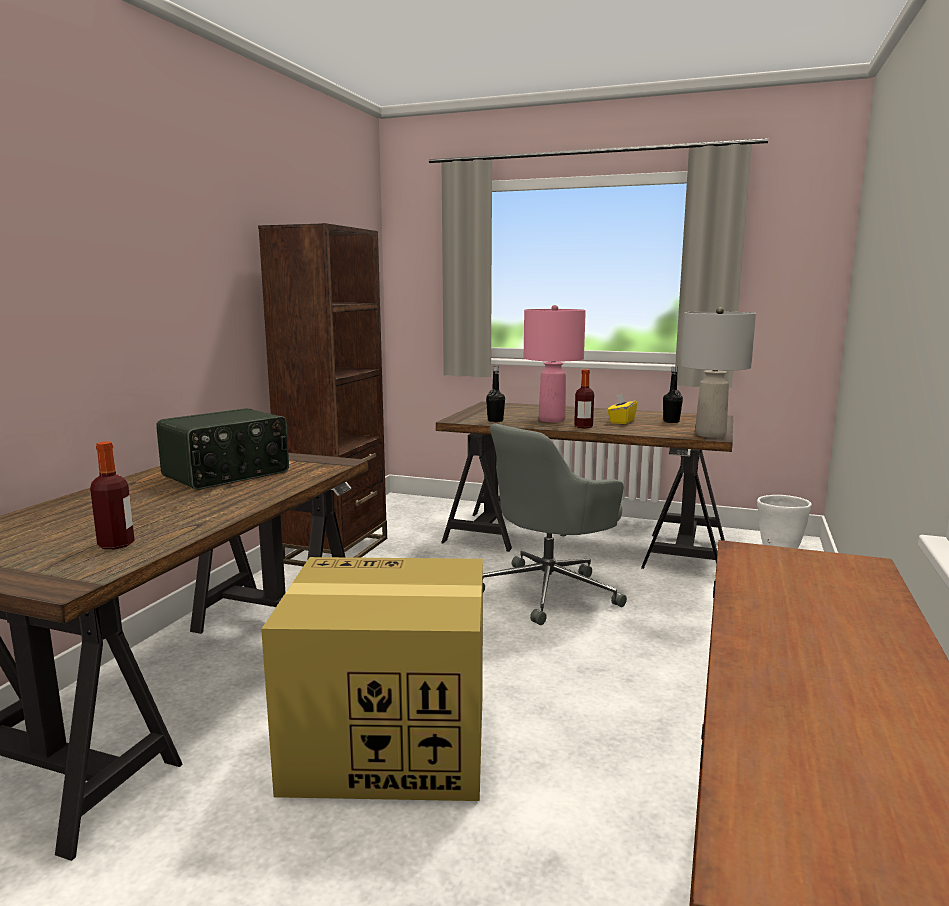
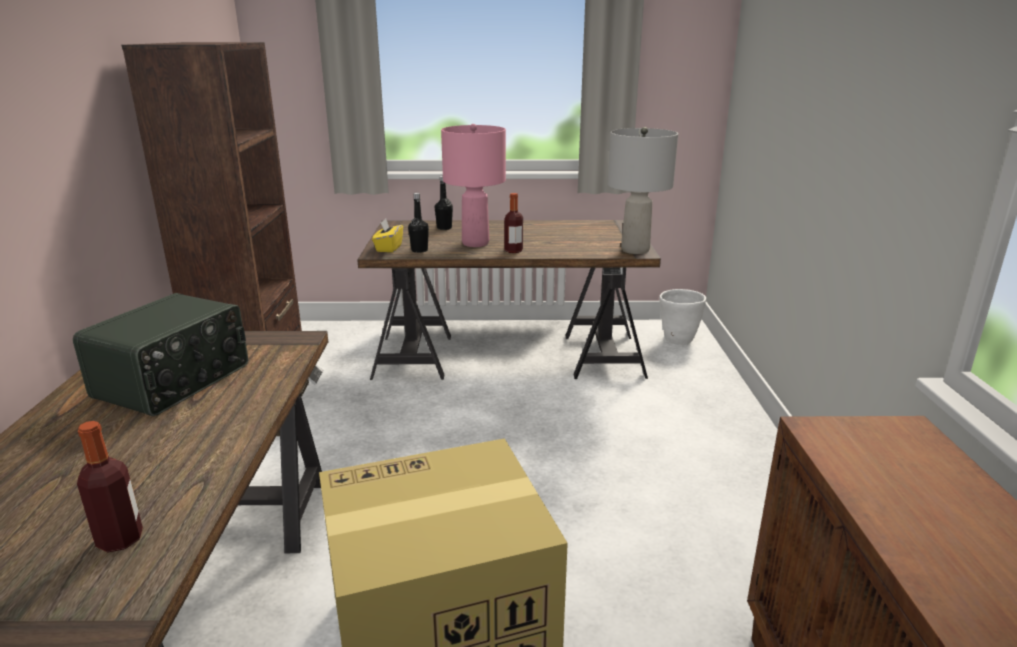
camera: 20 degrees left, 10 degrees up
(549, 591) = (506, 421): grey office chair -> none
(621, 421) = (543, 239): yellow tissue box -> yellow tissue box (388, 248)
(671, 421) = (588, 234): black bottle -> black bottle (444, 228)

